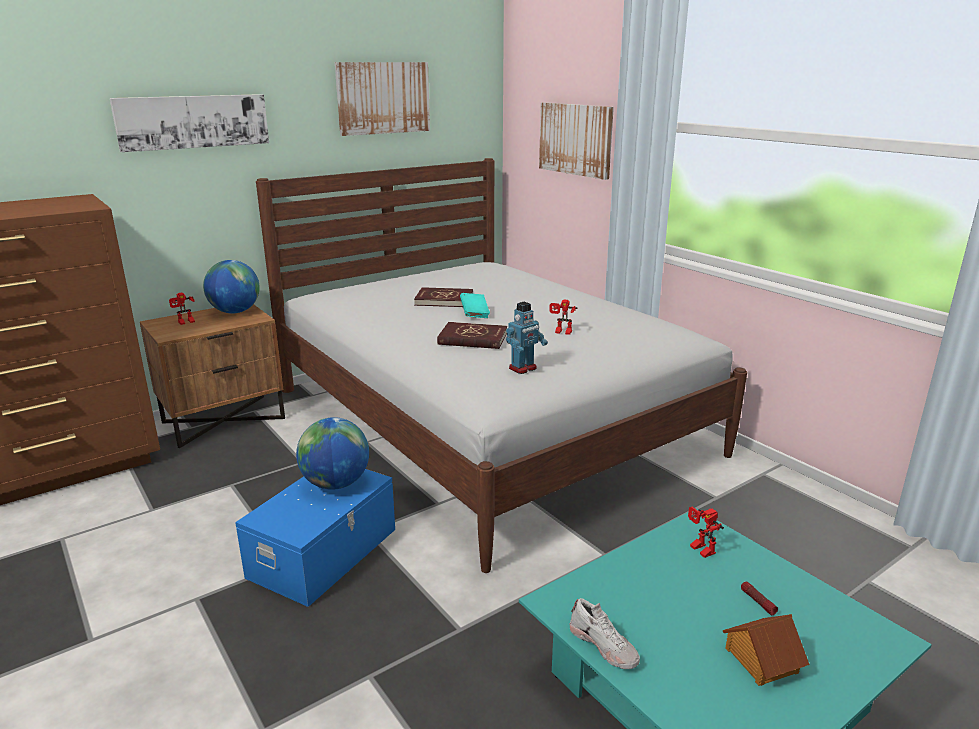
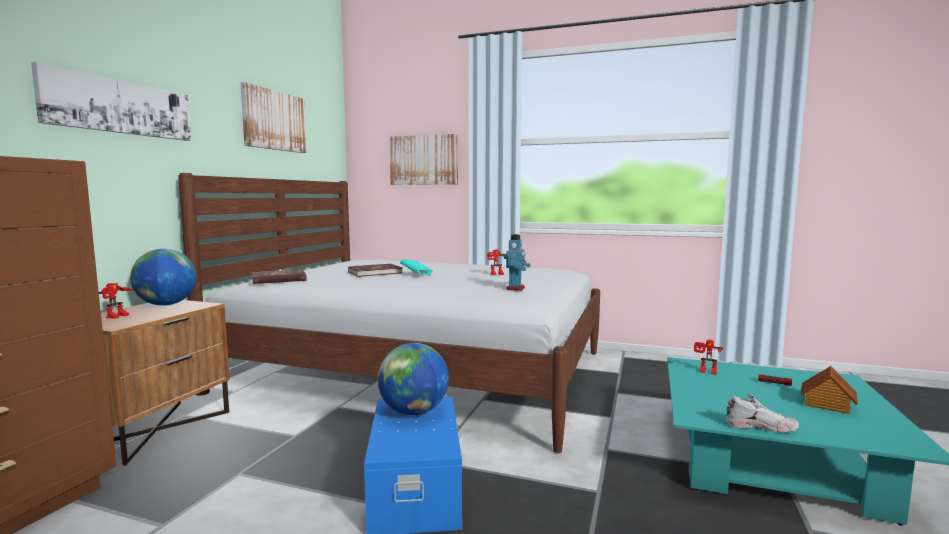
camera: 35 degrees left, 15 degrees down
(472, 339) = (446, 283): red book -> red book (279, 279)

